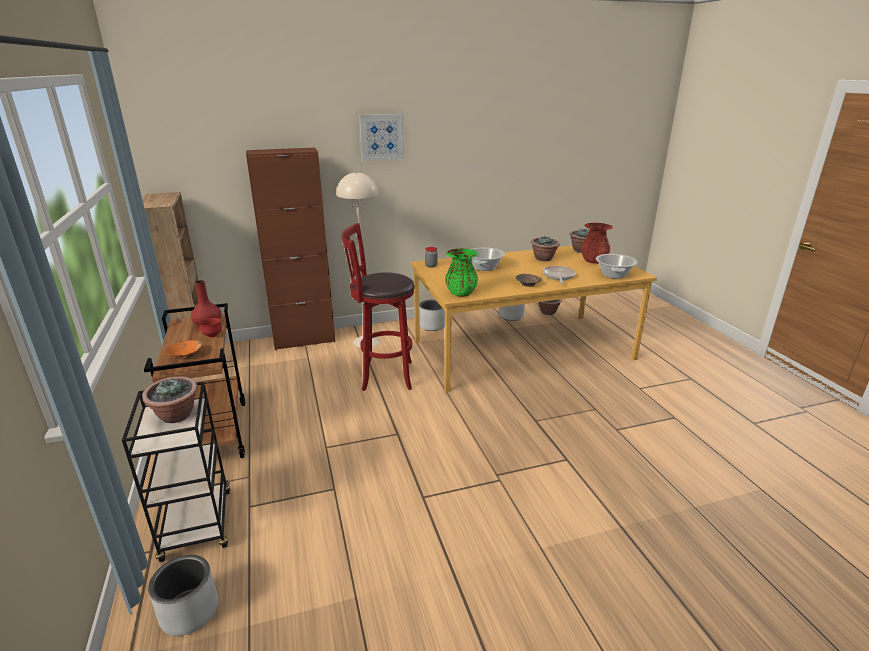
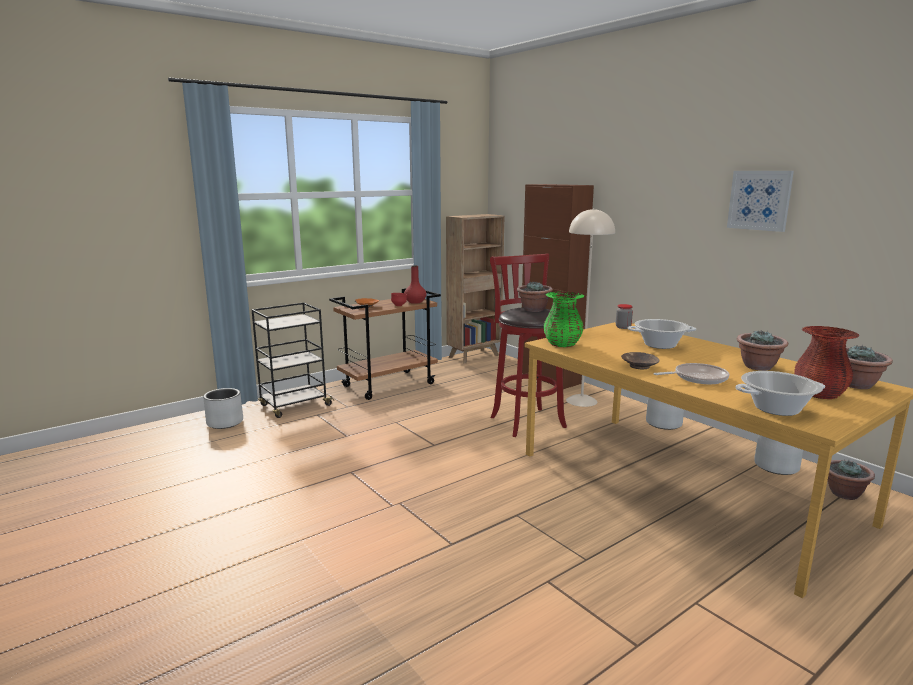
camera: 70 degrees right, 10 degrees down
(176, 416) = (295, 320): potted plant -> potted plant (534, 310)
(381, 137) = (659, 178): picture -> picture (759, 200)

